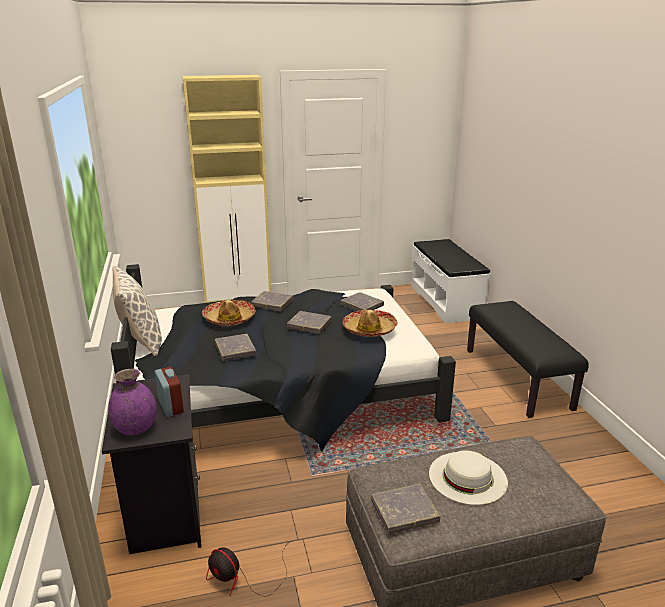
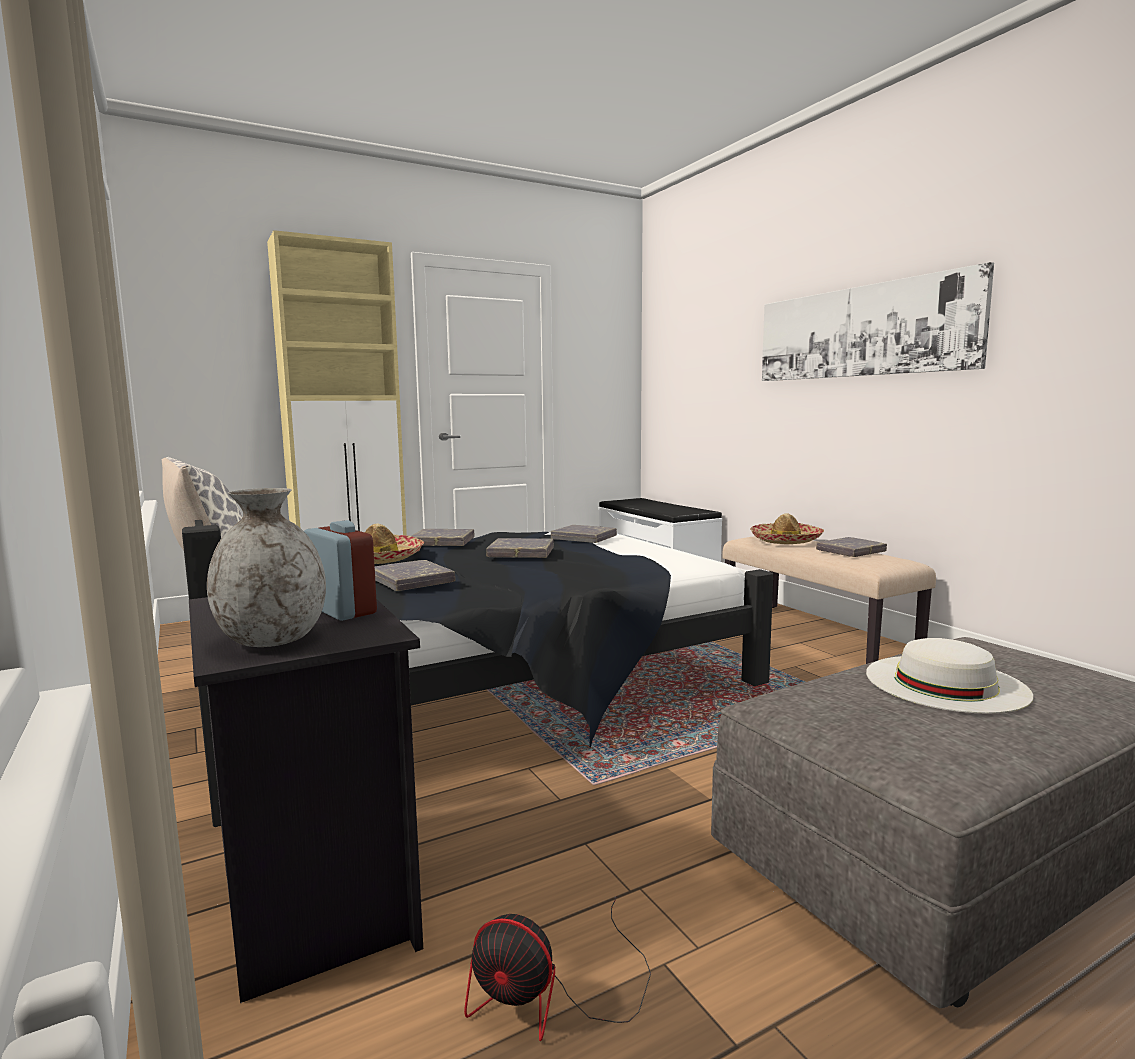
camera: 15 degrees left, 15 degrees down
(135, 428) = (271, 640): purple vase -> grey vase
(369, 329) = (619, 551): hat -> hat (785, 541)
(404, 512) = (899, 739): grey book -> grey book (850, 551)
(518, 379) = (817, 633): black bench -> beige bench
(577, 178) = (860, 331): none -> picture

